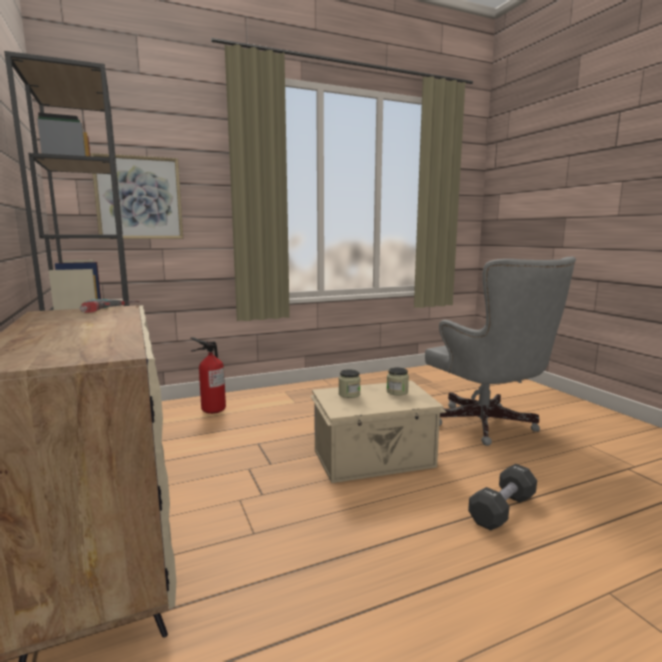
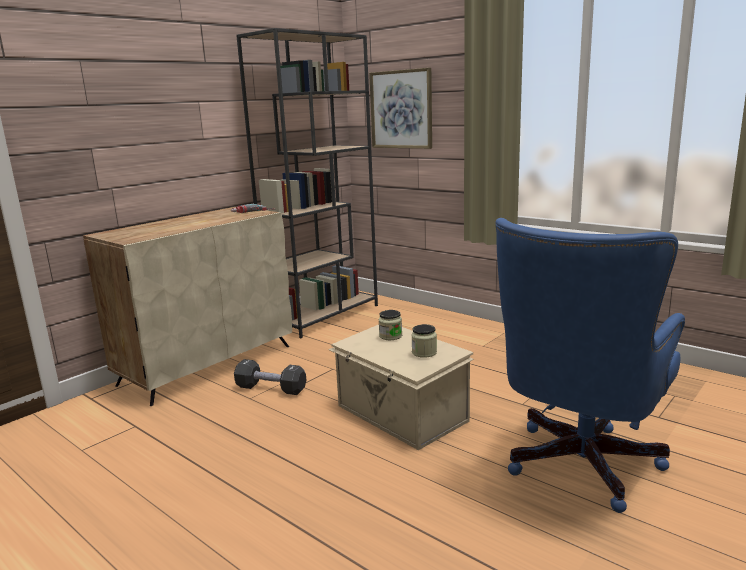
camera: 65 degrees right, 5 degrees up
(214, 410) = (418, 323): fire extinguisher -> none
(488, 426) = (580, 468): grey office chair -> blue office chair
(502, 509) = (361, 502): black dumbbell -> black dumbbell (271, 388)

